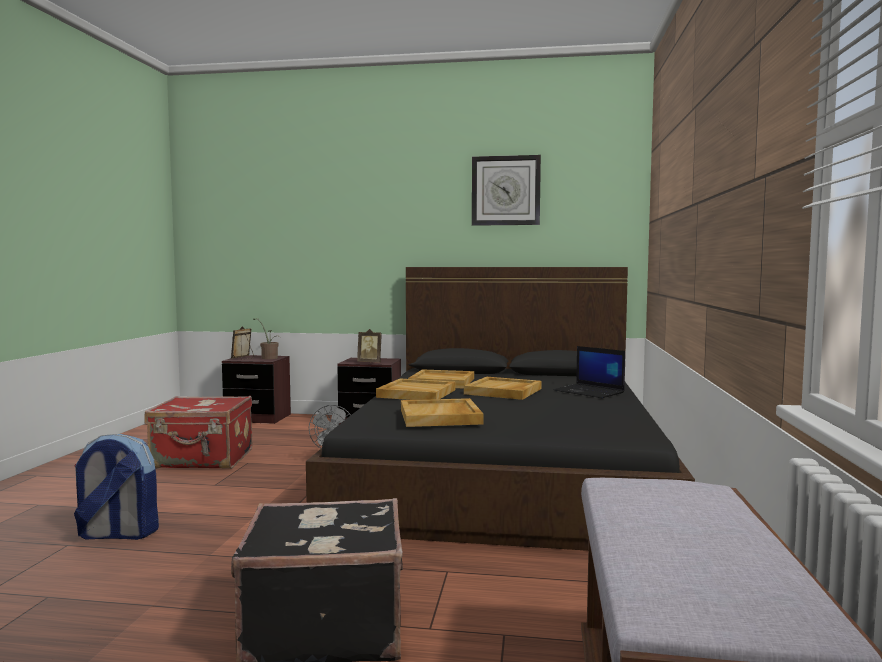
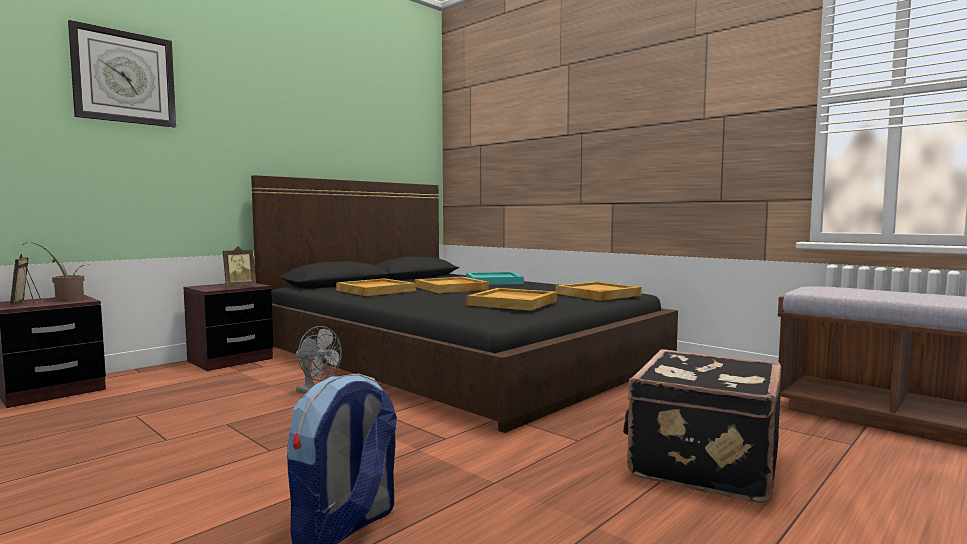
camera: 55 degrees left, 0 degrees up
(203, 460) = (151, 442): red suitcase -> none
(416, 393) = (407, 297): beige tray -> beige tray (598, 294)
(506, 190) = (342, 105): wall clock -> wall clock (124, 77)
(590, 392) = (494, 281): laptop -> turquoise tray

